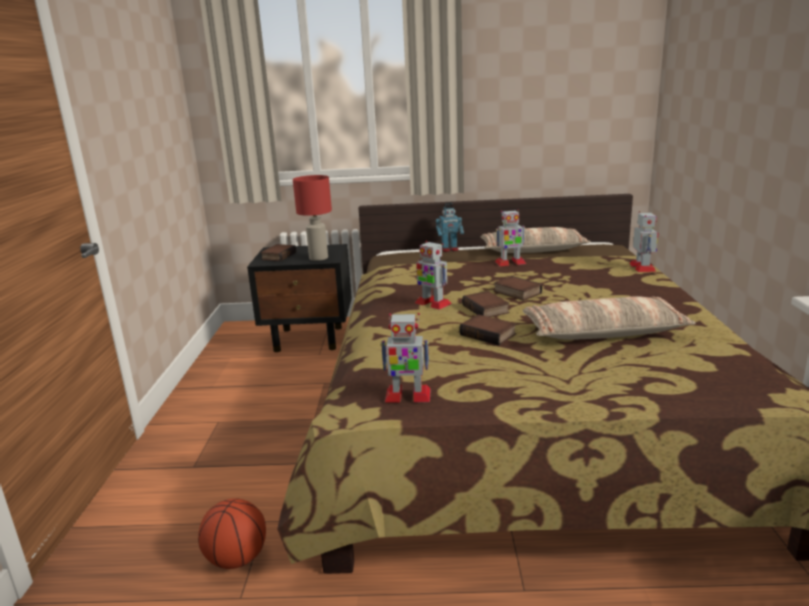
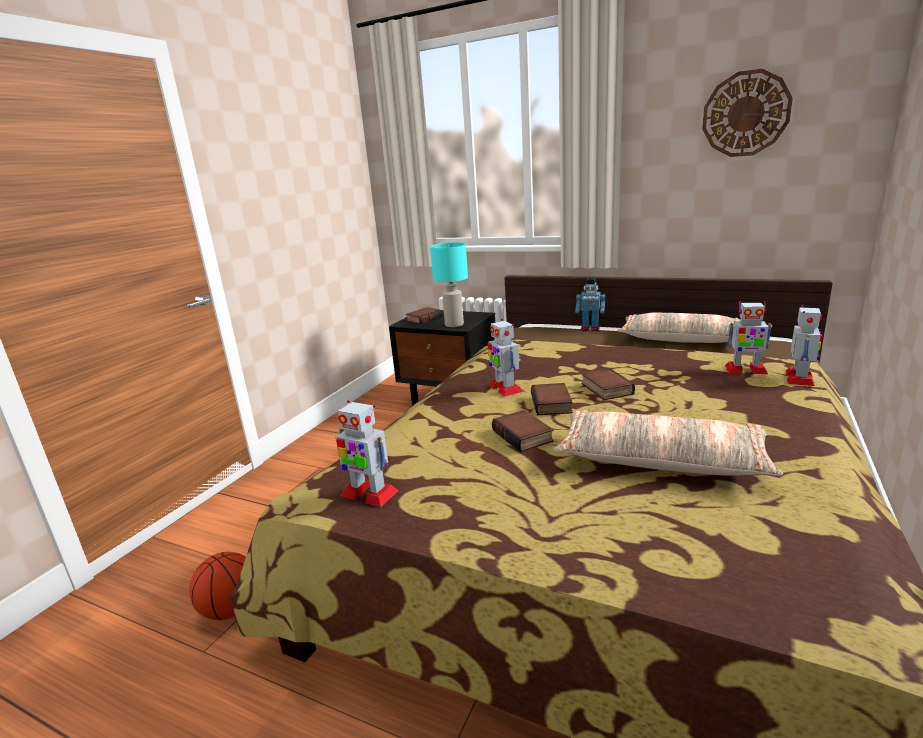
camera: 25 degrees right, 0 degrees up
(319, 258) = (454, 324): red table lamp -> turquoise table lamp
(510, 263) = (634, 351): toy robot -> toy robot (745, 370)
(557, 61) = (745, 114): none -> wall clock

